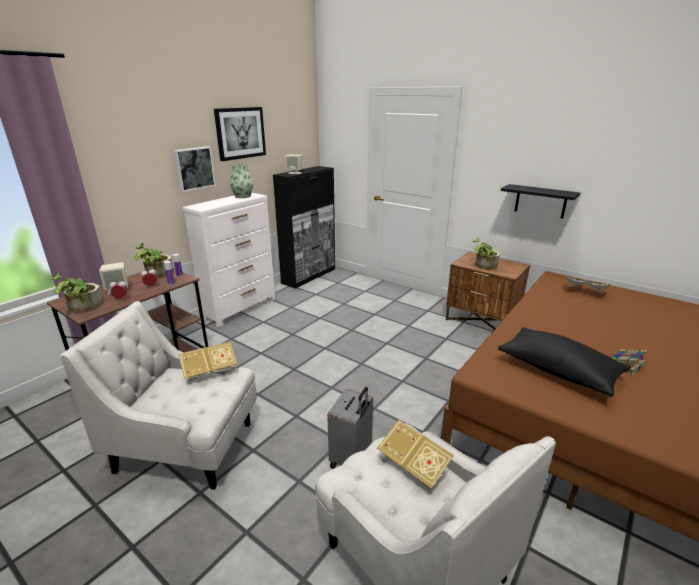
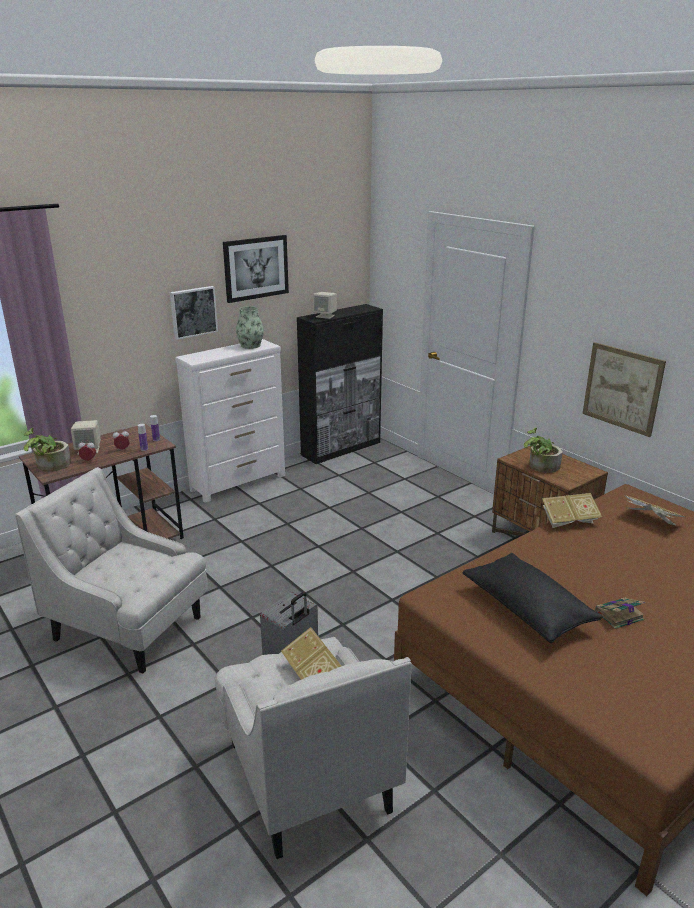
camera: 15 degrees right, 0 degrees up
(156, 274) = (133, 435): potted plant -> none
(210, 371) = (159, 551): book -> book (568, 521)
(540, 201) = (622, 388): black shelf -> picture

